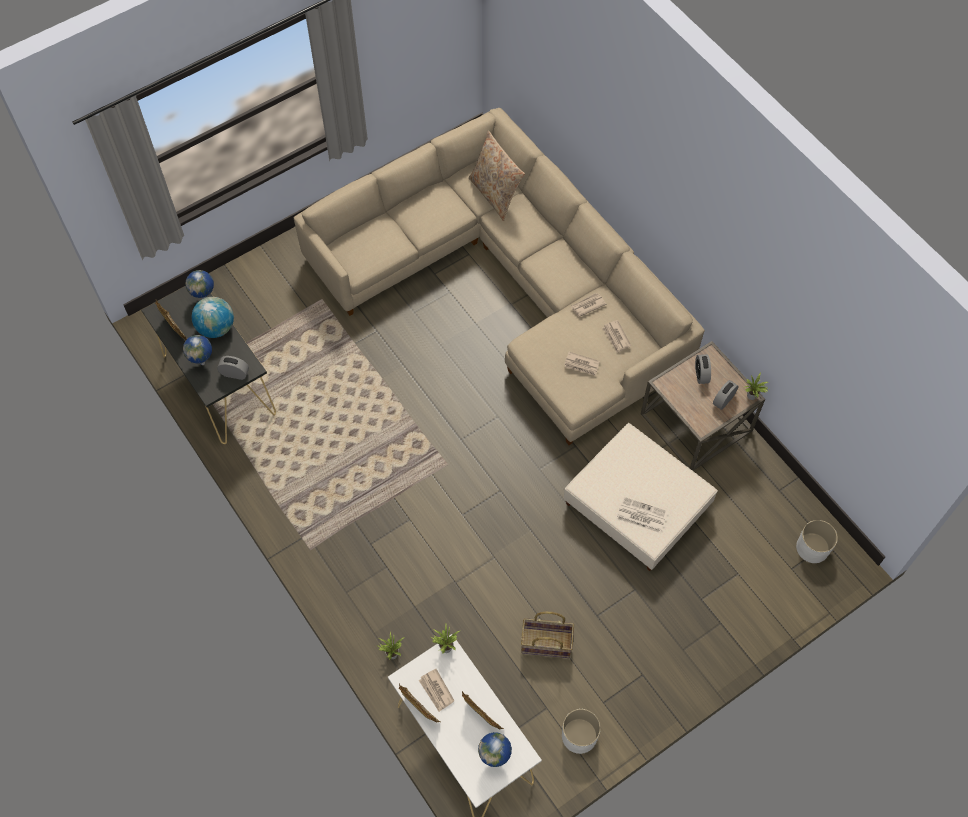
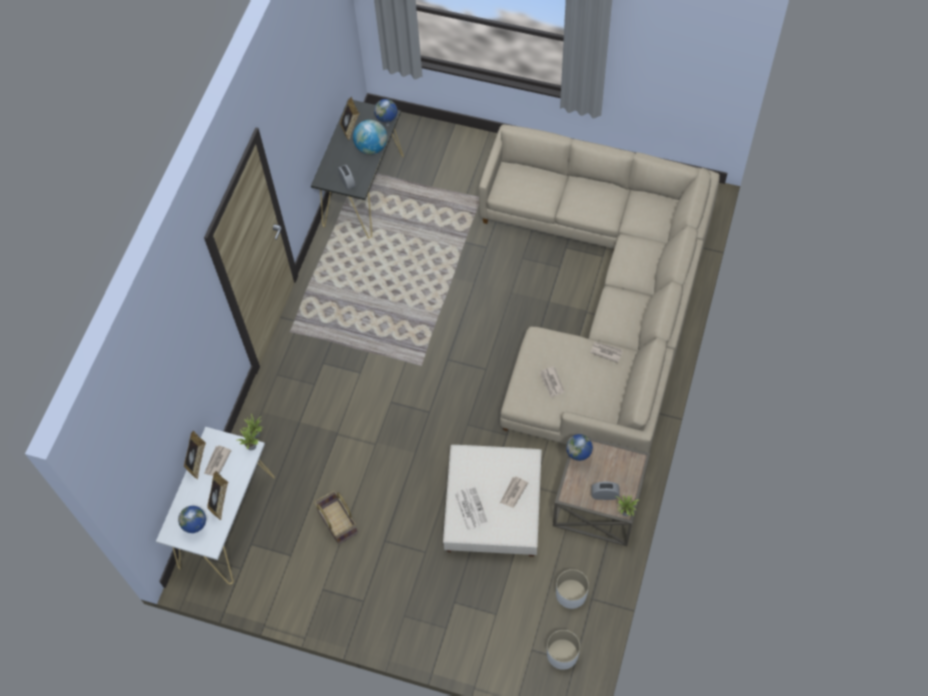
camera: 55 degrees right, 0 degrees up
(203, 363) = (340, 160): globe -> globe (578, 458)
(495, 194) = (646, 228): beige pillow -> none
(579, 736) = (286, 590): white planter -> white planter (571, 594)
(616, 337) = (596, 389): newspaper -> newspaper (513, 492)
(701, 374) = (613, 465): alarm clock -> none

